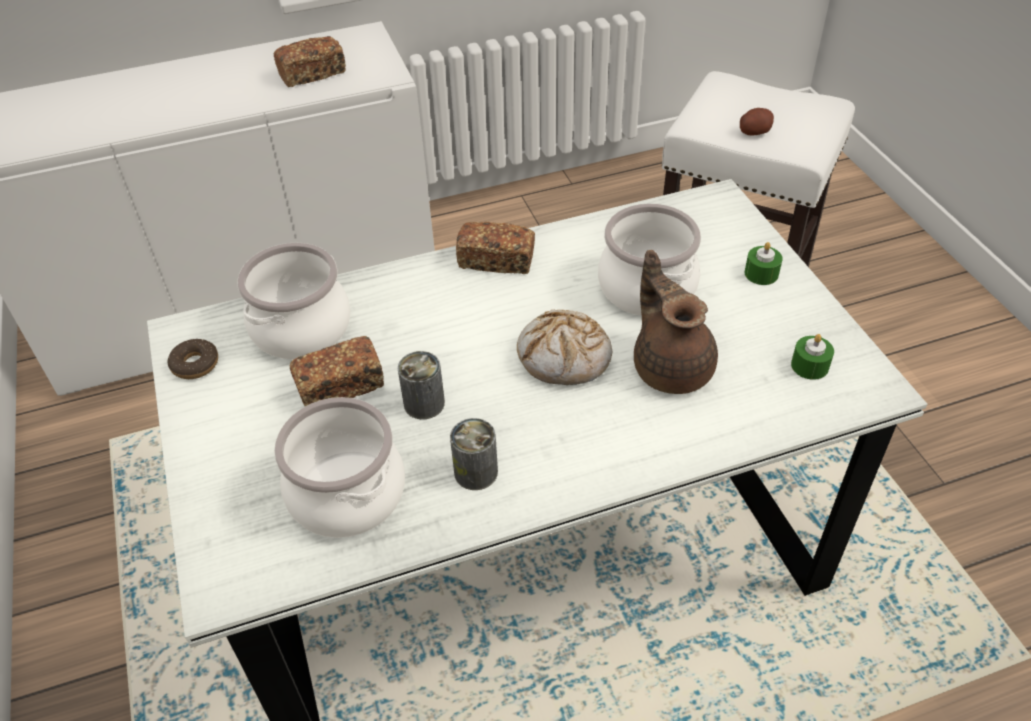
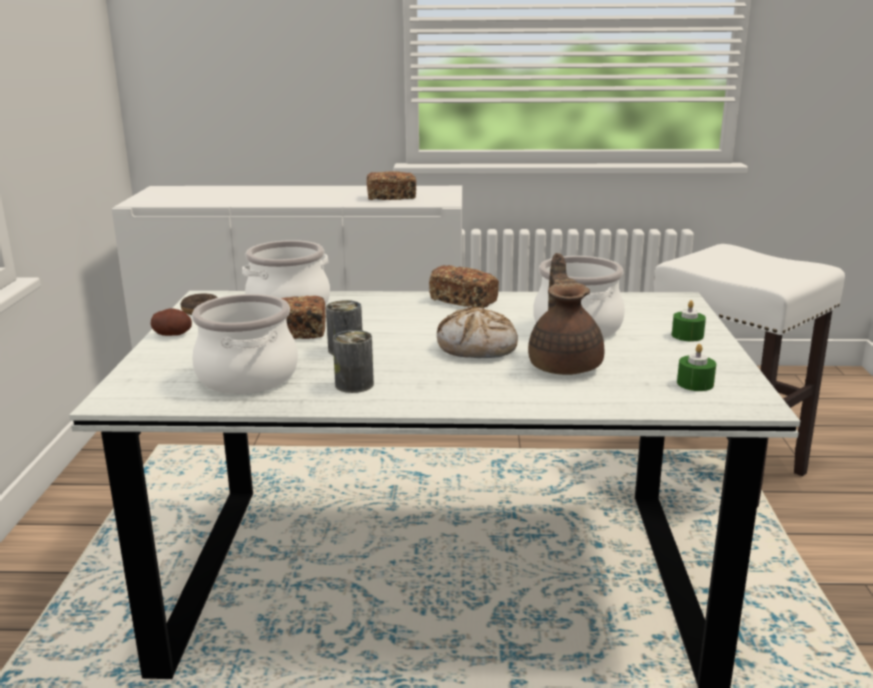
camera: 20 degrees right, 25 degrees down
(754, 132) = (735, 271): potato -> potato (173, 334)

